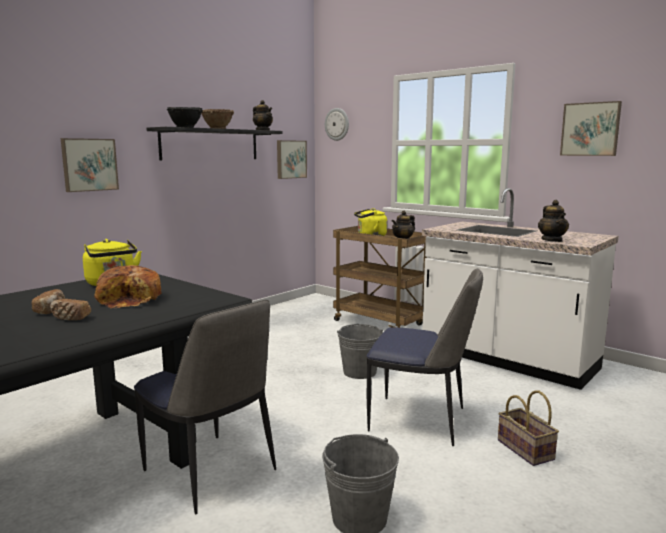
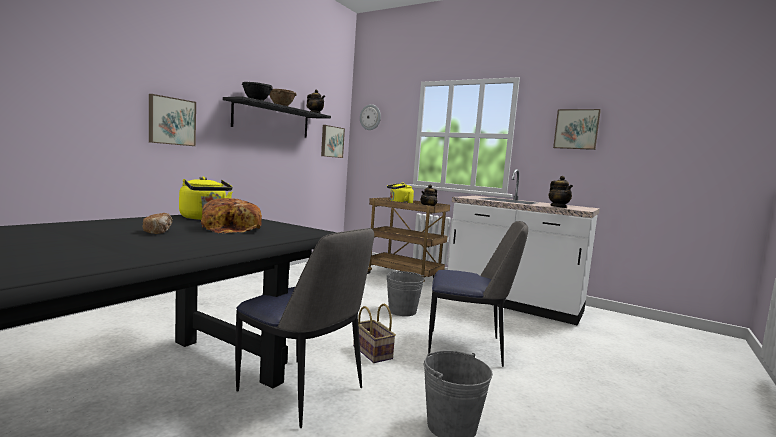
camera: 10 degrees left, 5 degrees down
(70, 318) = (183, 237): bread -> none
(527, 450) = (561, 369): basket -> basket (374, 352)

